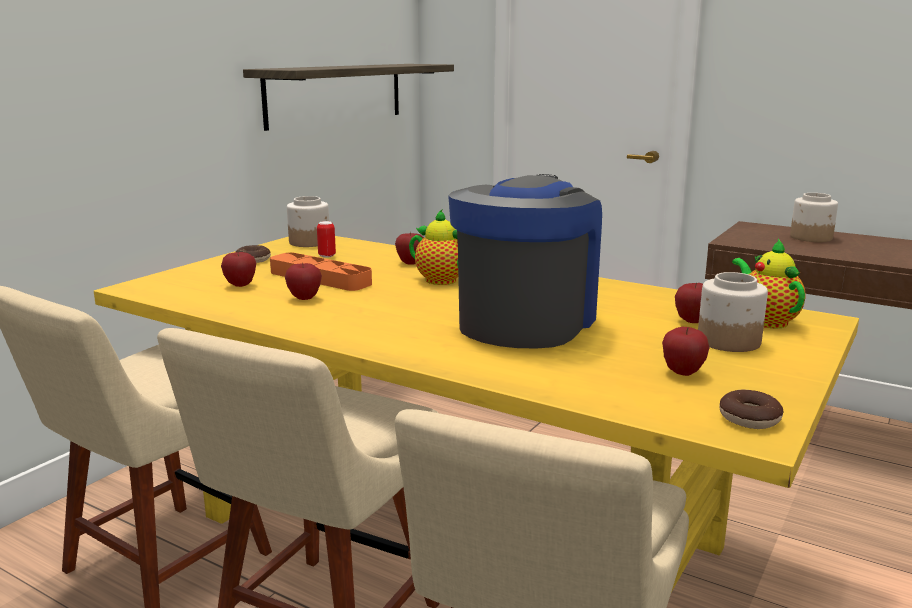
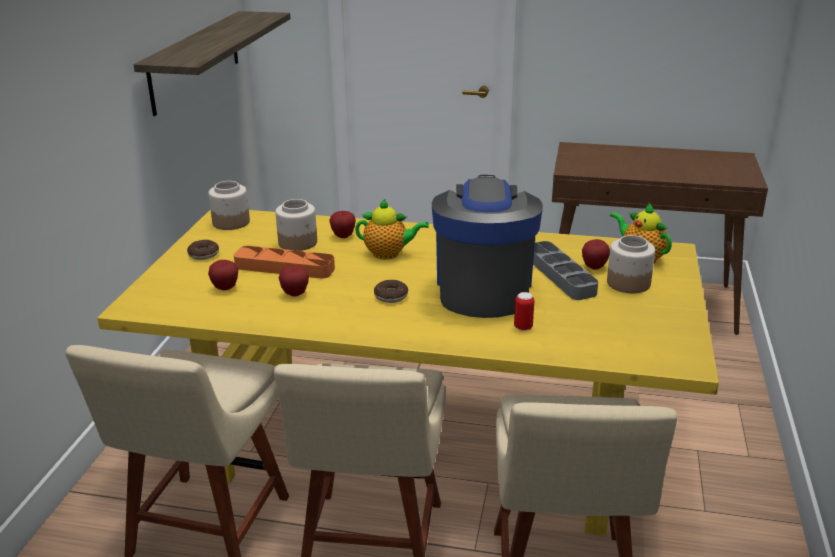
camera: 20 degrees left, 10 degrees up
(327, 256) = (264, 238): can -> can (523, 327)
(638, 322) = (560, 275): none -> grey tray
(682, 372) = (617, 319): apple -> none
(749, 418) = (677, 350): donut -> donut (391, 296)
(811, 237) = (622, 156): jar -> jar (298, 243)

